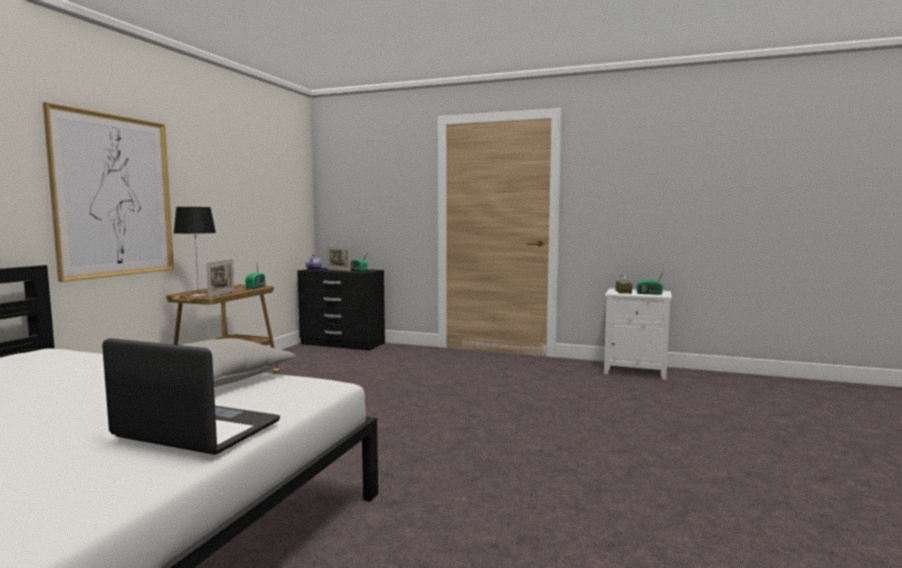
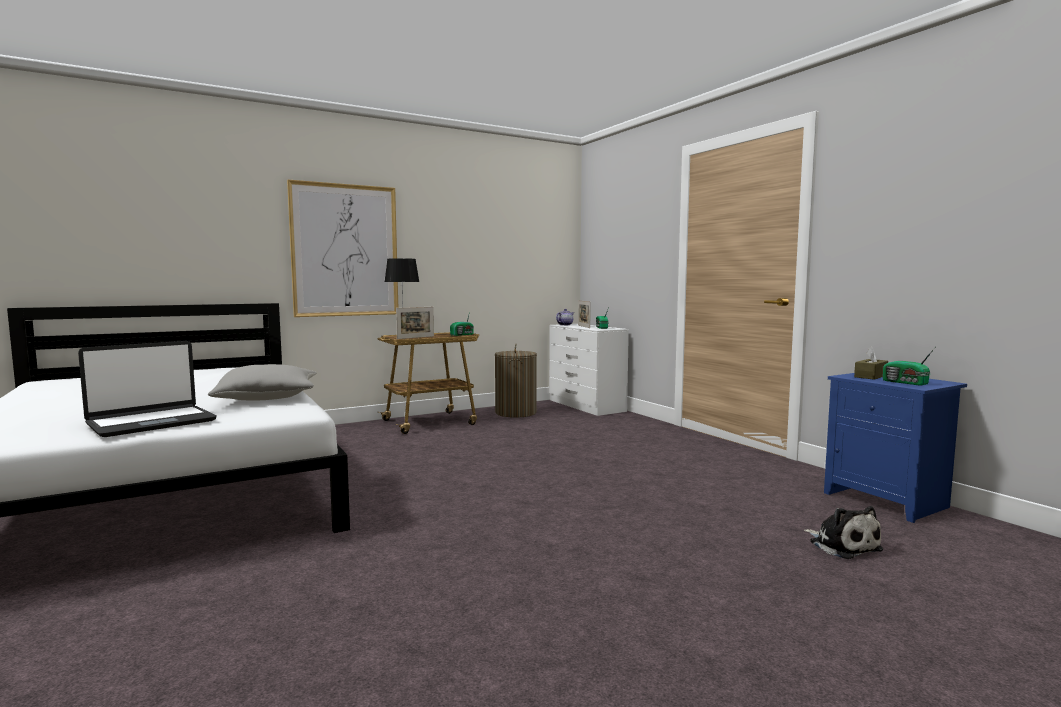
camera: 40 degrees right, 0 degrees up
(196, 431) = (151, 422): laptop -> laptop turned 75 degrees clockwise
(293, 360) = (515, 413): none -> laundry basket
(342, 344) = (586, 406): black dresser -> white dresser
(636, 370) = (888, 501): white nightstand -> blue nightstand
(664, 400) = (842, 545): none -> plush toy

